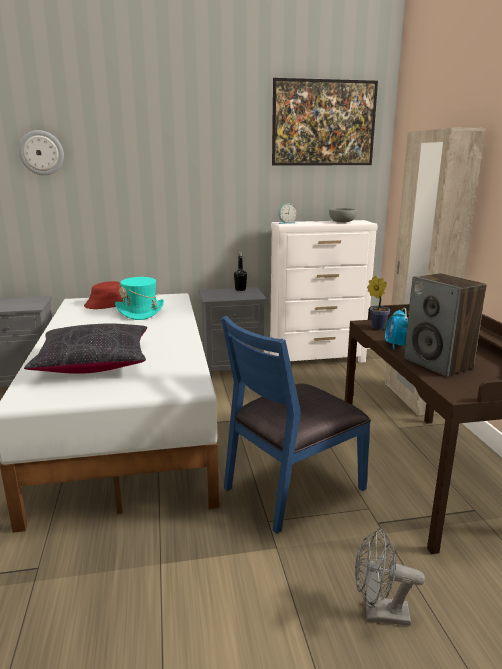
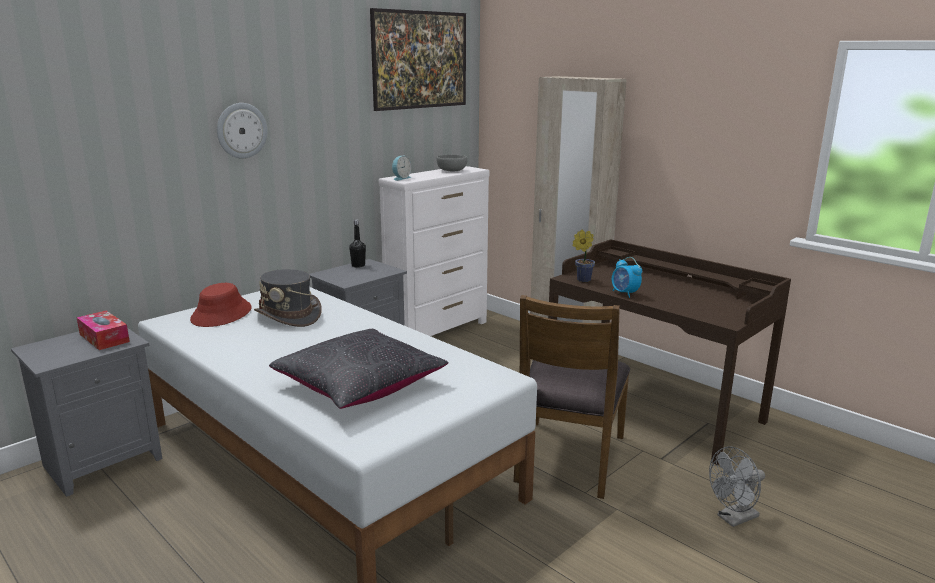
camera: 35 degrees left, 0 degrees up
(28, 303) = (104, 338): none -> tissue box
(41, 153) = (90, 111): wall clock -> wall clock (241, 130)
(140, 312) = (289, 316): turquoise hat -> grey hat
(292, 487) = (568, 457): blue chair -> brown chair
(438, 363) = (677, 301): speaker -> none

